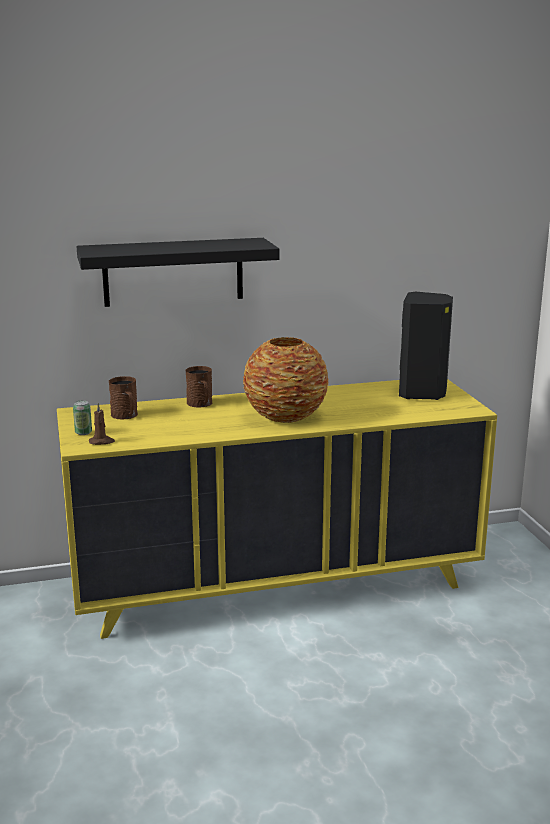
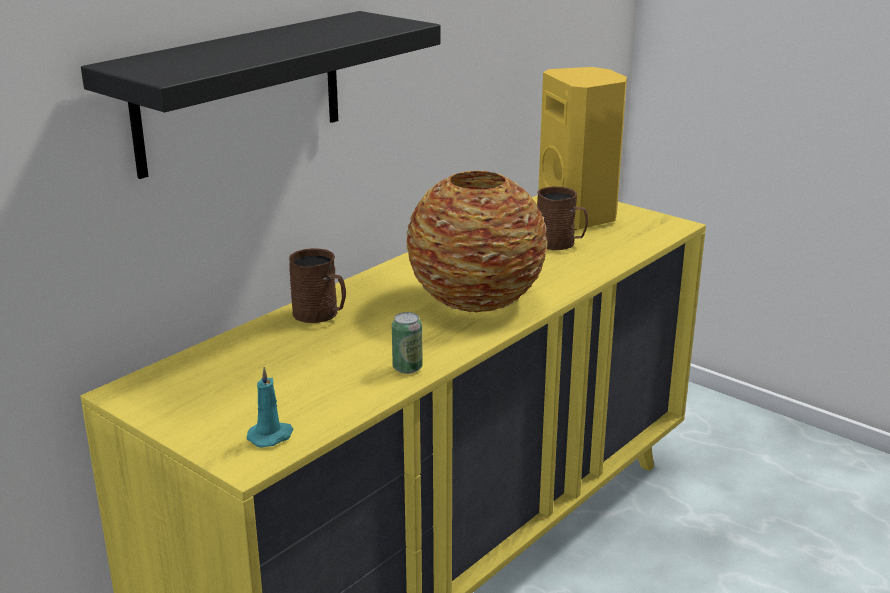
camera: 35 degrees left, 5 degrees up
(83, 433) = (210, 429): can -> can (407, 368)
(102, 442) = (271, 436): brown candle -> turquoise candle
(126, 416) = (233, 372): brown mug -> brown mug (560, 243)
(423, 393) = (579, 216): black speaker -> yellow speaker

